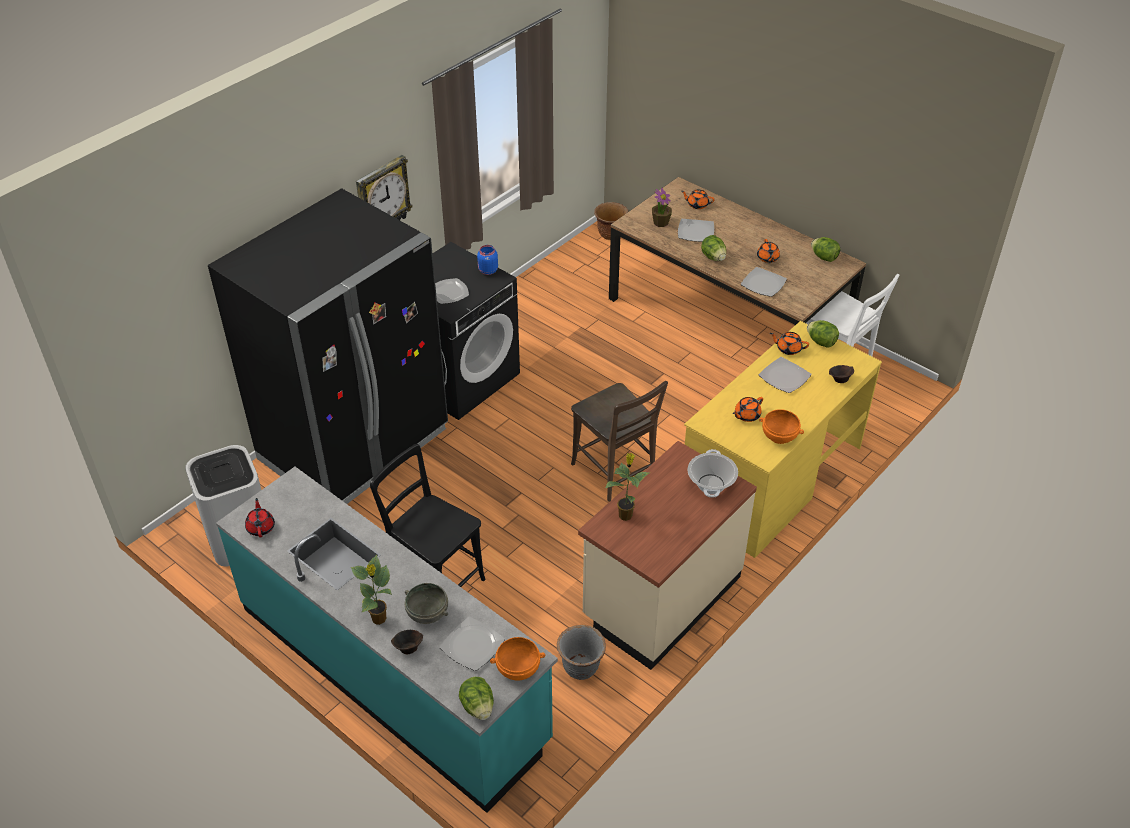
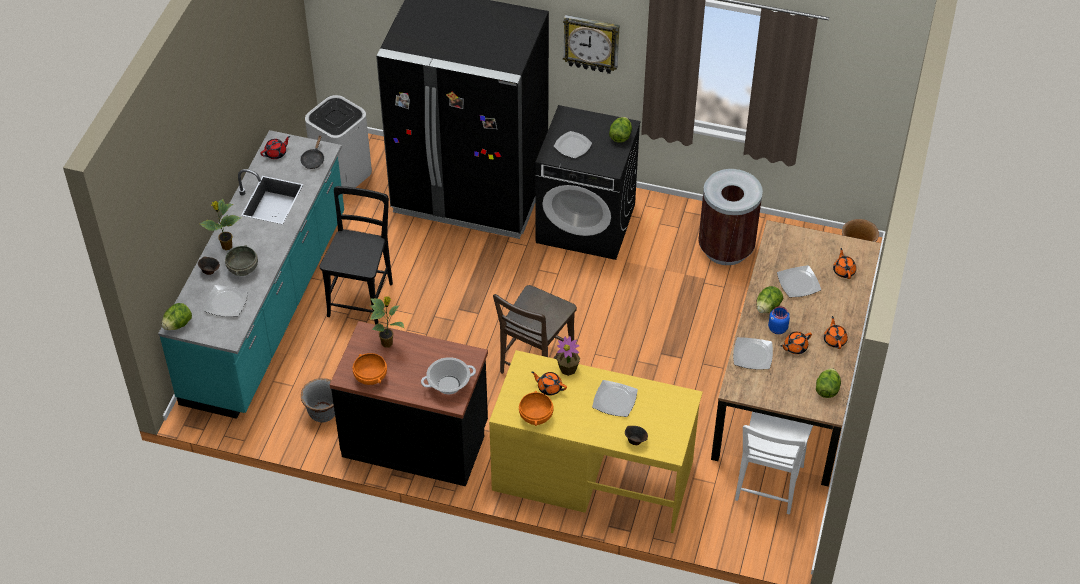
camera: 65 degrees right, 5 degrees up
(299, 497) = (313, 160): none -> black frying pan
(487, 271) = (616, 158): blue jar -> blue jar (777, 328)
(518, 669) = (217, 334): orange bowl -> orange bowl (370, 377)
(554, 302) = (726, 248): none -> brown trash can
(660, 222) = (795, 253): potted plant -> potted plant (568, 369)
(660, 597) = (416, 440): beige counter -> black counter
(788, 349) = (655, 393): orange teapot -> orange teapot (834, 340)
(821, 342) = (680, 414): lettuce -> lettuce (620, 136)

